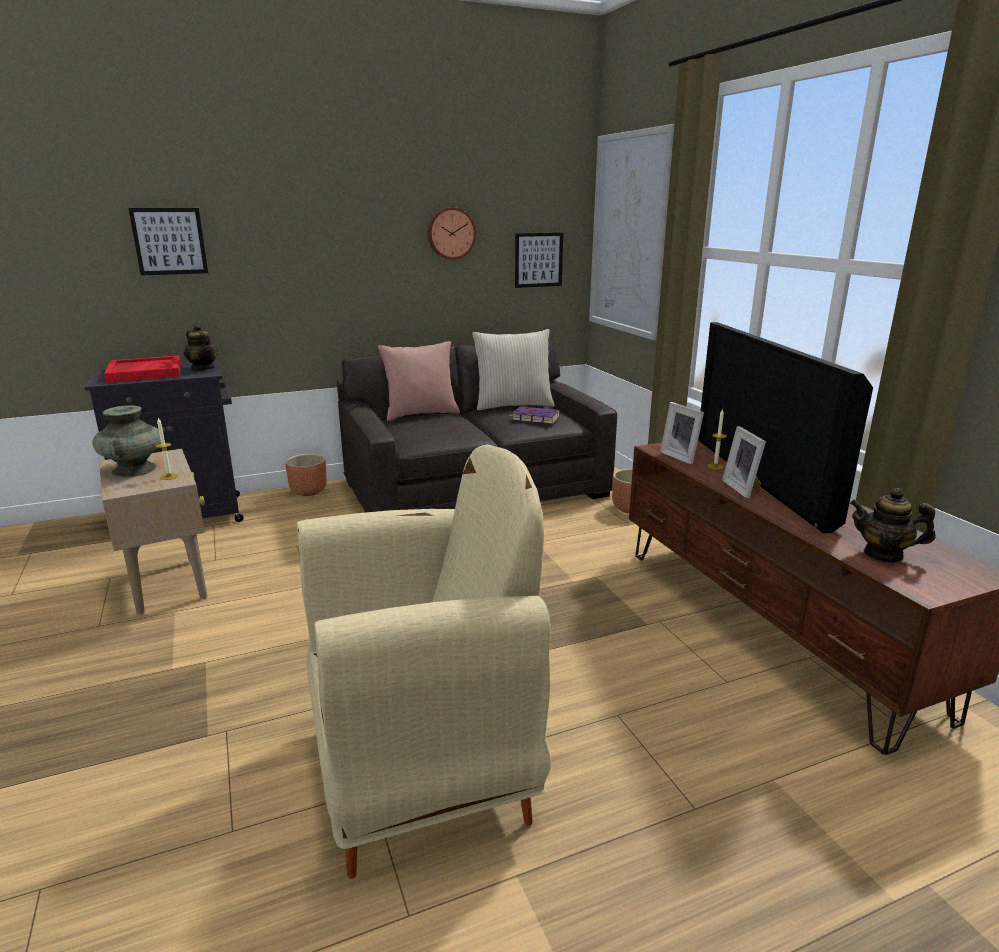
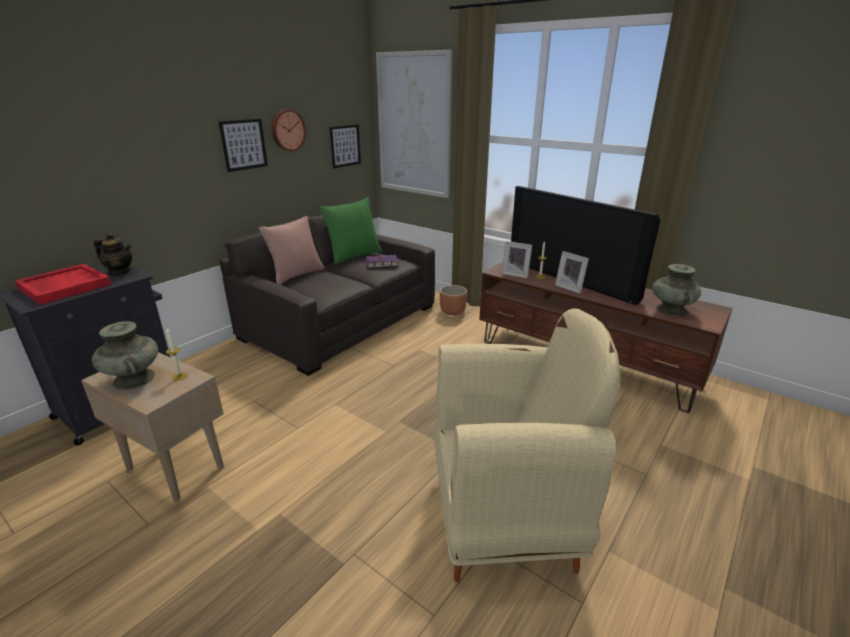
camera: 30 degrees left, 5 degrees up
(169, 241) = (54, 156): picture -> picture (243, 144)
(309, 491) = (214, 355): brown planter -> none
(425, 770) = (505, 518): beige armchair -> beige armchair turned 45 degrees clockwise
(513, 405) = (353, 256): beige pillow -> green pillow
(883, 554) = (671, 310): teapot -> turquoise vase

